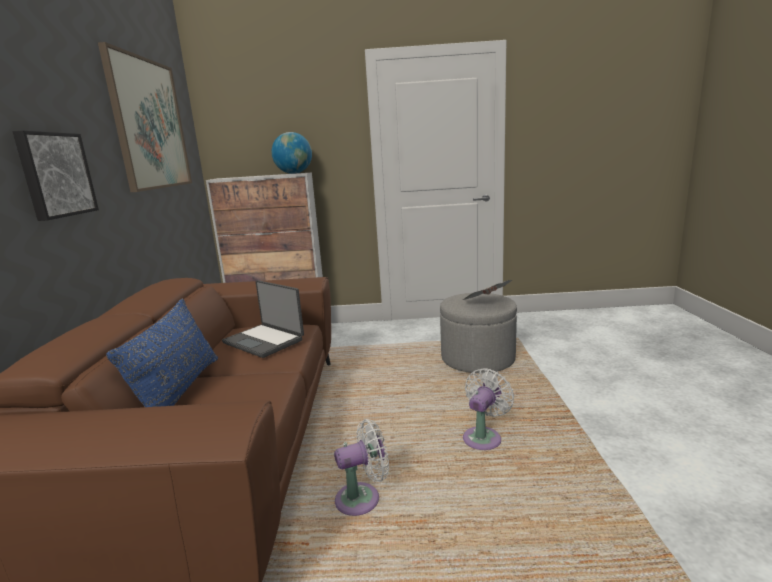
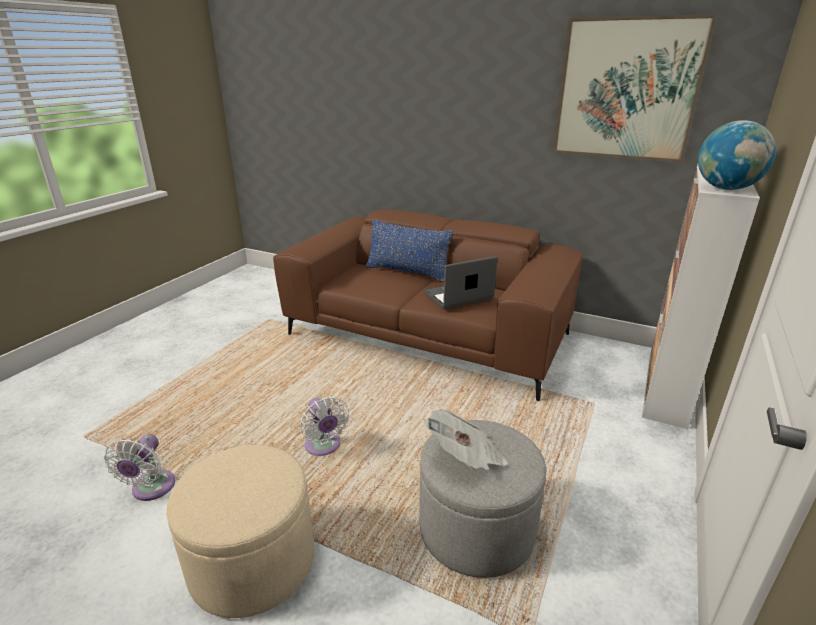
camera: 115 degrees right, 10 degrees up
(55, 175) = (472, 127): picture -> none
(362, 498) = (326, 372): white fan -> white fan (151, 489)
(611, 416) = (252, 561): none -> beige ottoman

